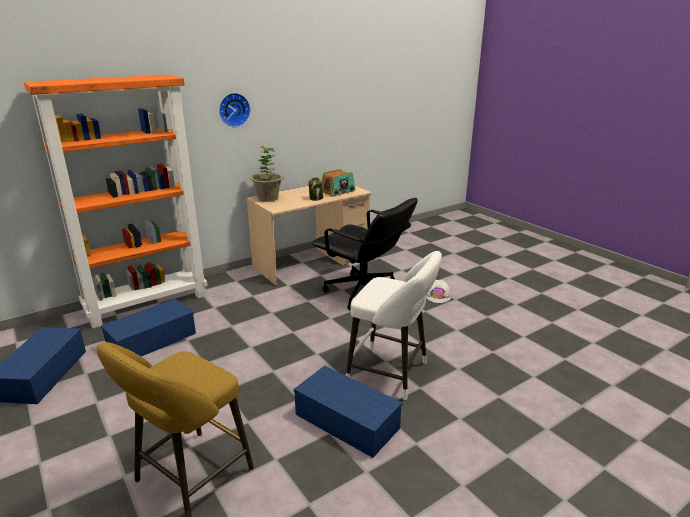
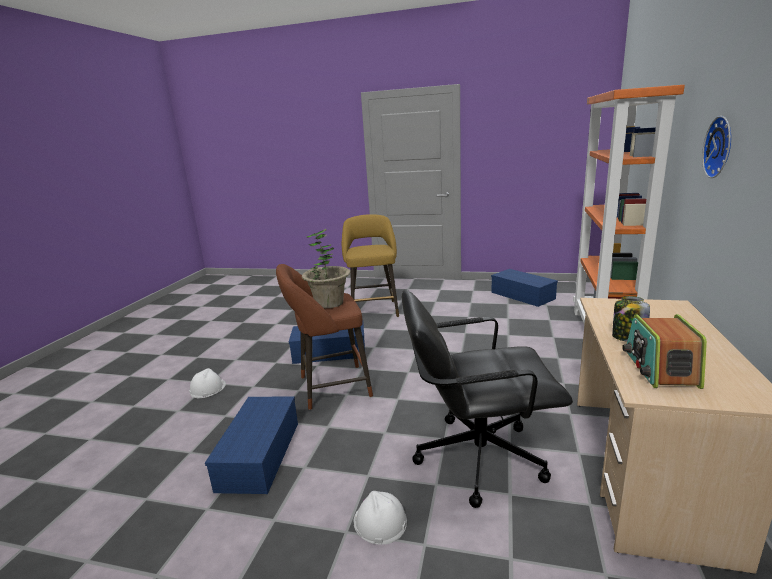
camera: 140 degrees right, 5 degrees down
(153, 339) = (526, 325): blue storage box -> blue storage box (260, 456)
(268, 198) = (663, 309): potted plant -> potted plant (329, 303)
(392, 374) = (330, 388): white stool -> brown stool
(511, 445) = (207, 388): none -> white hard hat

